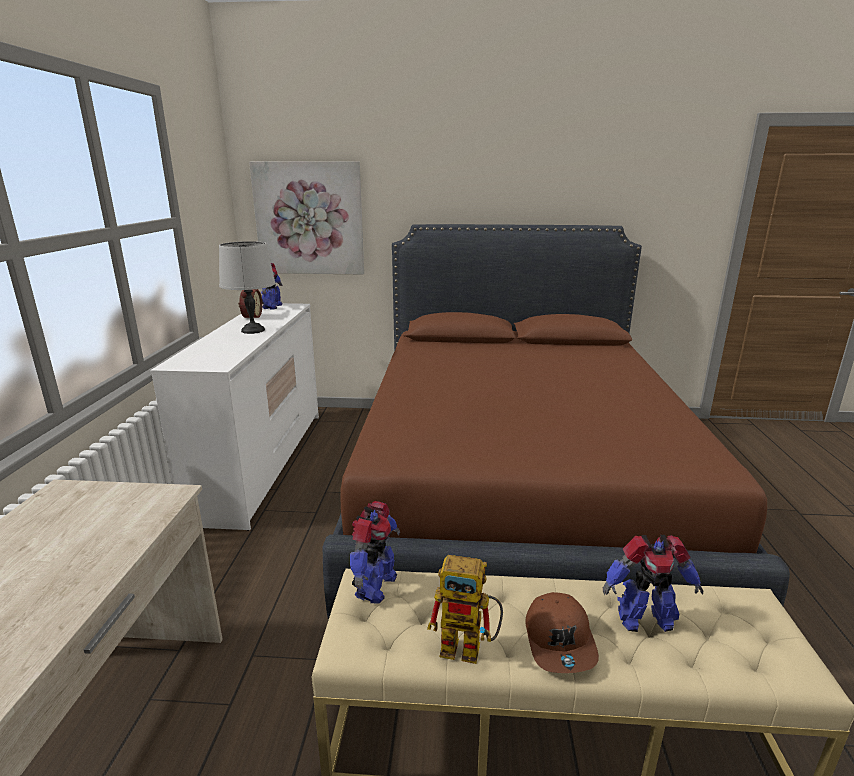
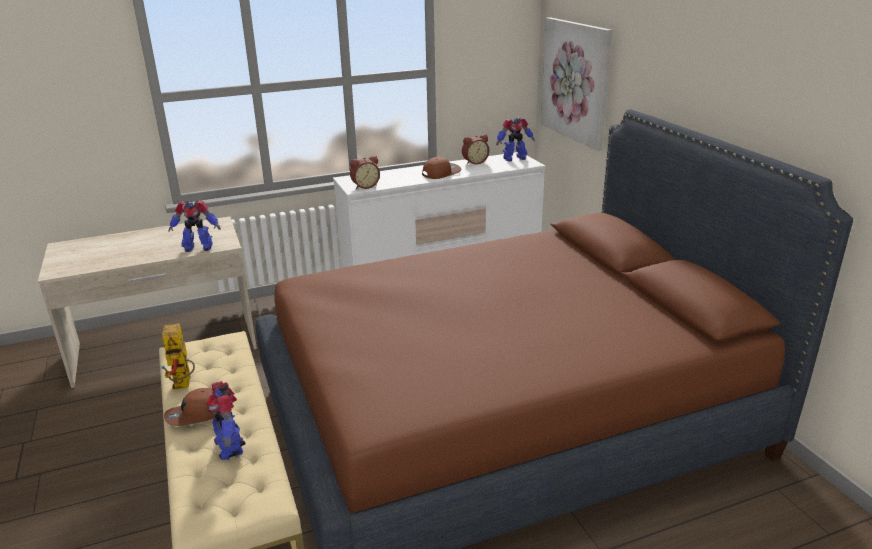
camera: 65 degrees right, 5 degrees up
(220, 361) = (365, 186): none -> alarm clock
(252, 330) = (441, 173): grey table lamp -> brown cap
(374, 586) = (226, 342): toy robot -> toy robot (198, 247)

